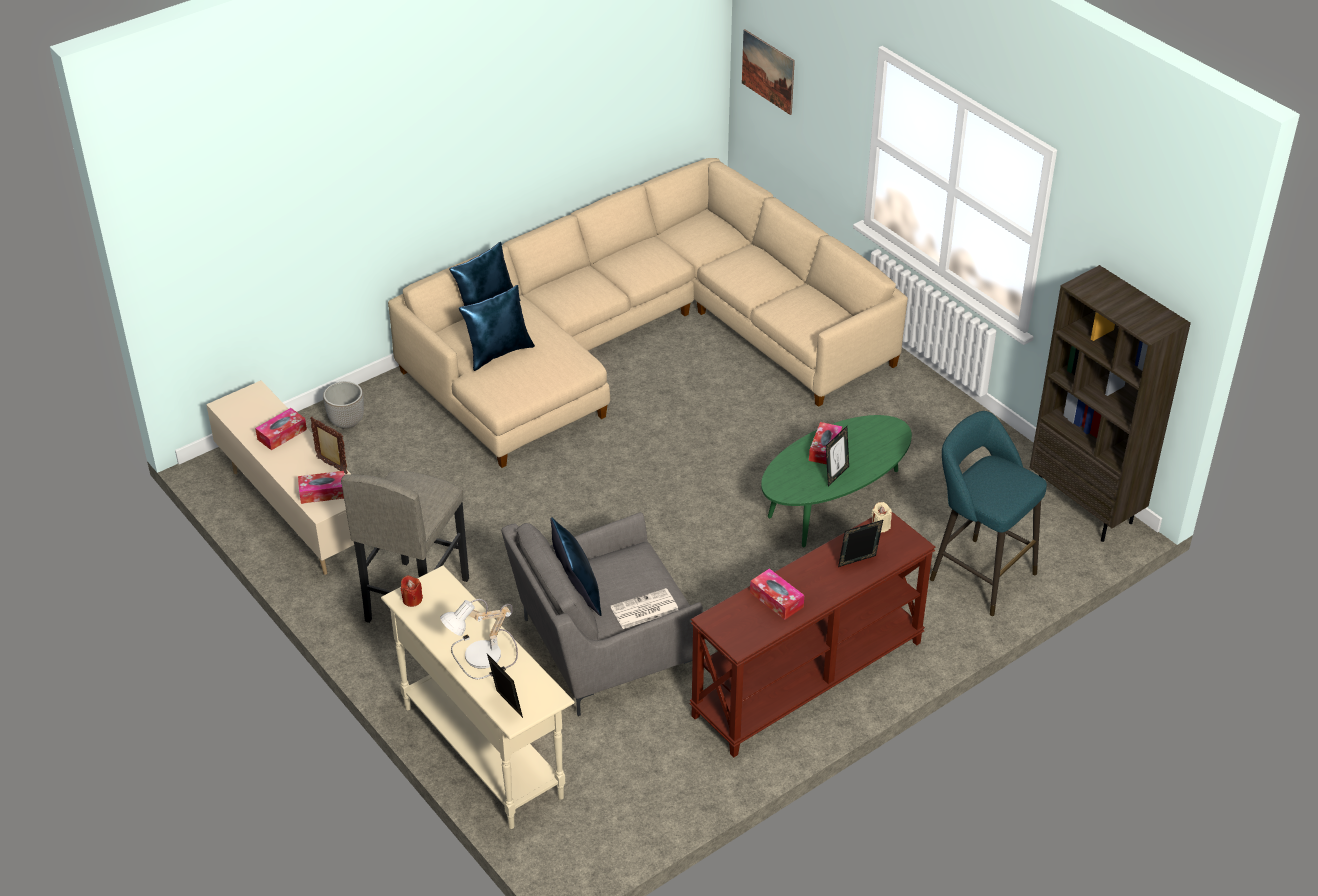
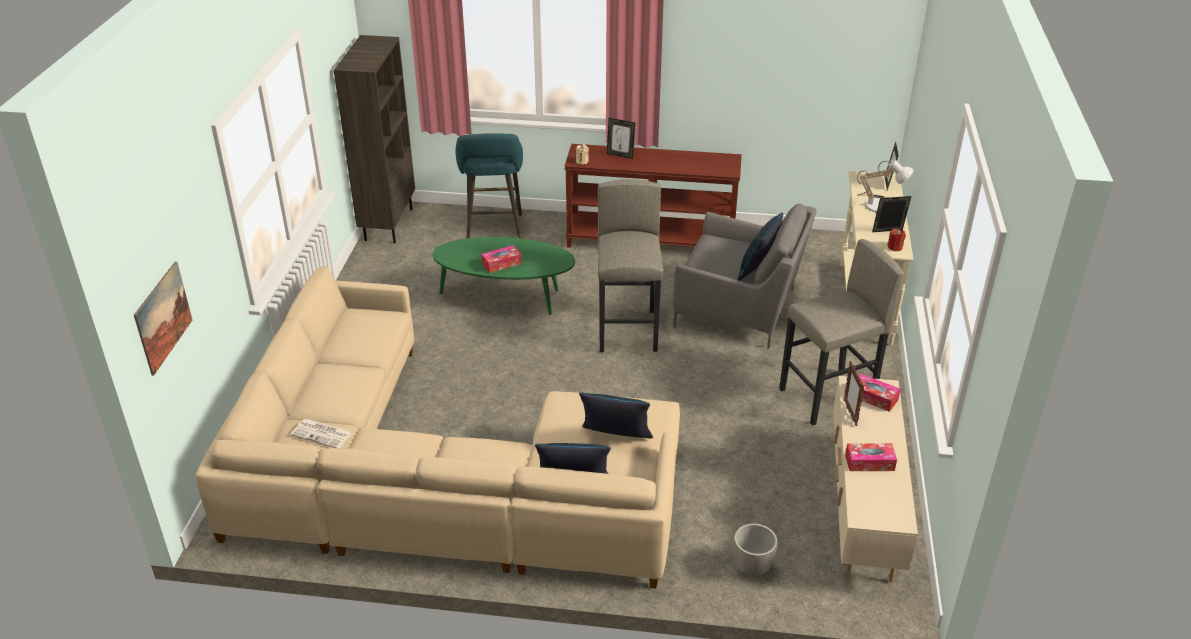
camera: 135 degrees left, 5 degrees down
(644, 610) = (730, 243): newspaper -> newspaper (323, 434)
(676, 549) = (628, 330): none -> grey stool
(776, 600) = (685, 163): tissue box -> none
(836, 475) = (520, 249): picture frame -> picture frame (888, 232)

